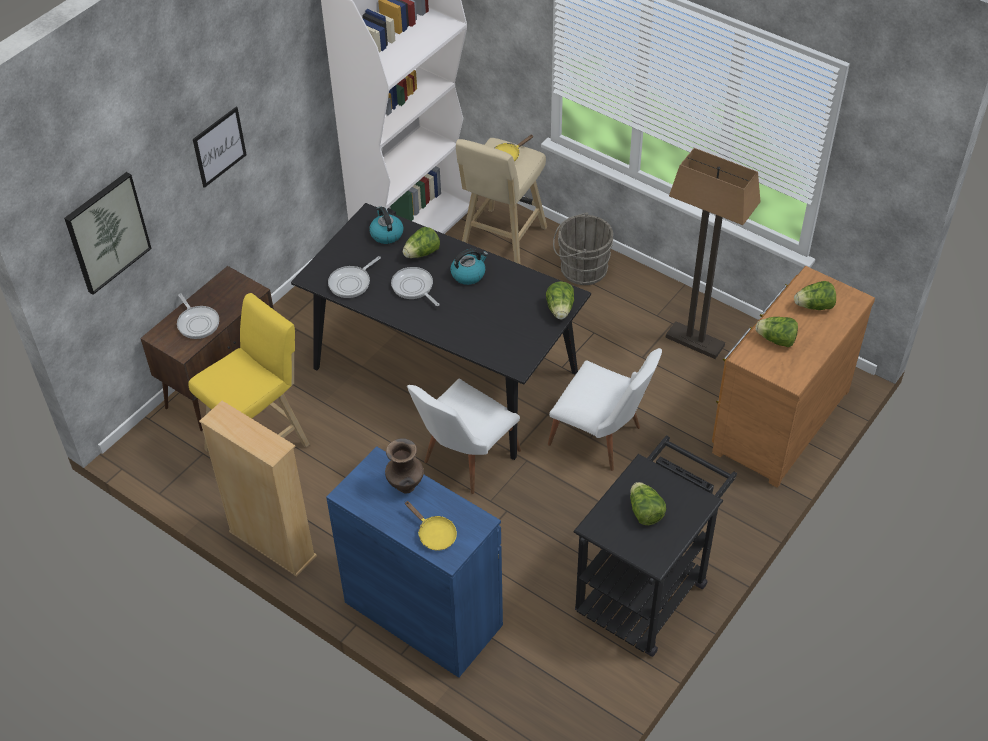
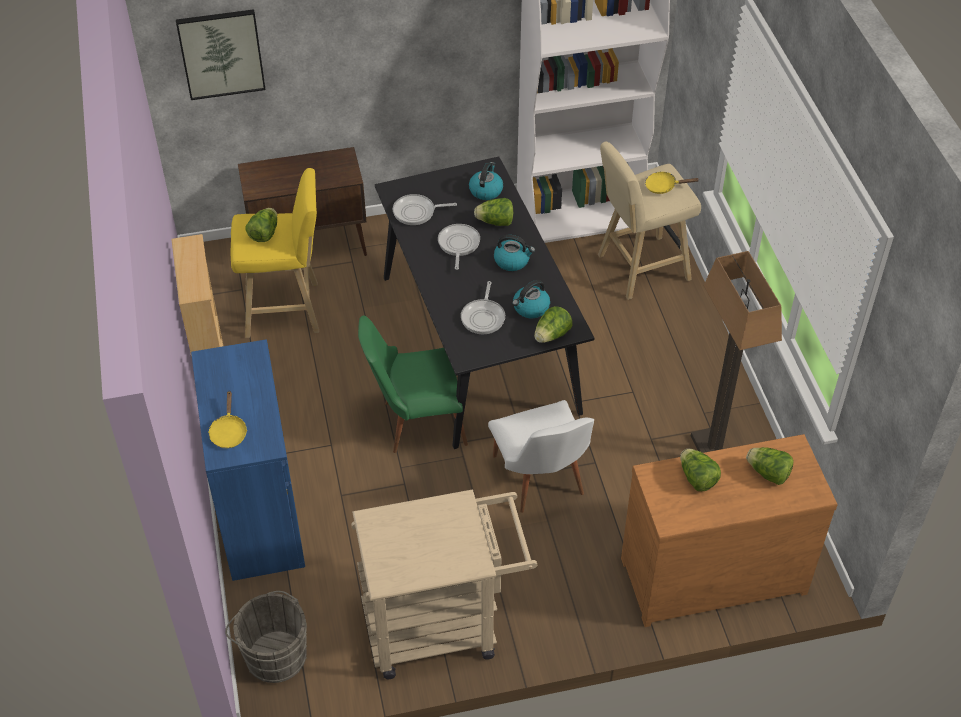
camera: 40 degrees right, 0 degrees up
(197, 323) = (286, 176): frying pan -> frying pan (483, 317)
(219, 147) = (369, 34): picture -> none
(406, 486) = (251, 383): brown vase -> none
(464, 460) = (415, 422): white chair -> green chair
(522, 300) = (530, 308): none -> kettle
(580, 269) = (681, 332): grey bucket -> grey bucket (273, 654)
(644, 512) = (421, 537): lettuce -> lettuce (264, 233)
(647, 589) = (442, 625): black cart -> beige cart

